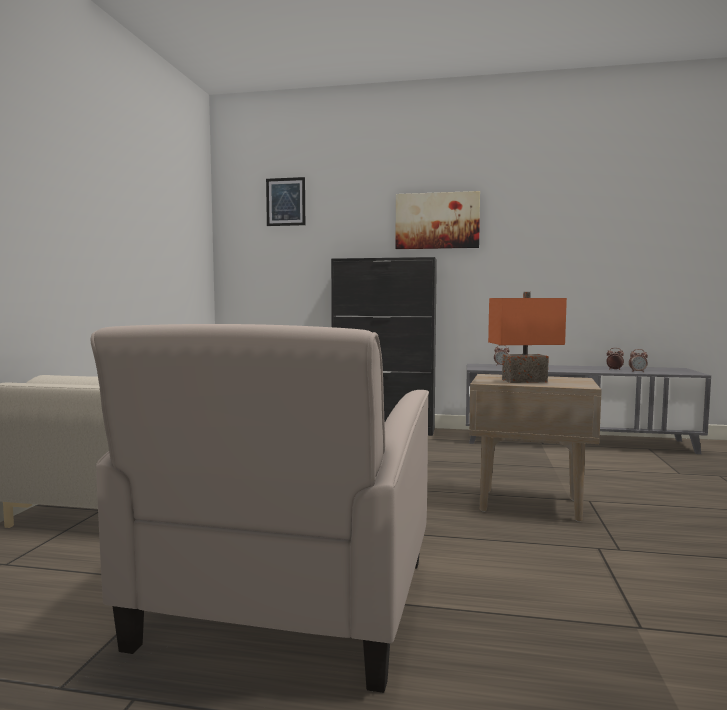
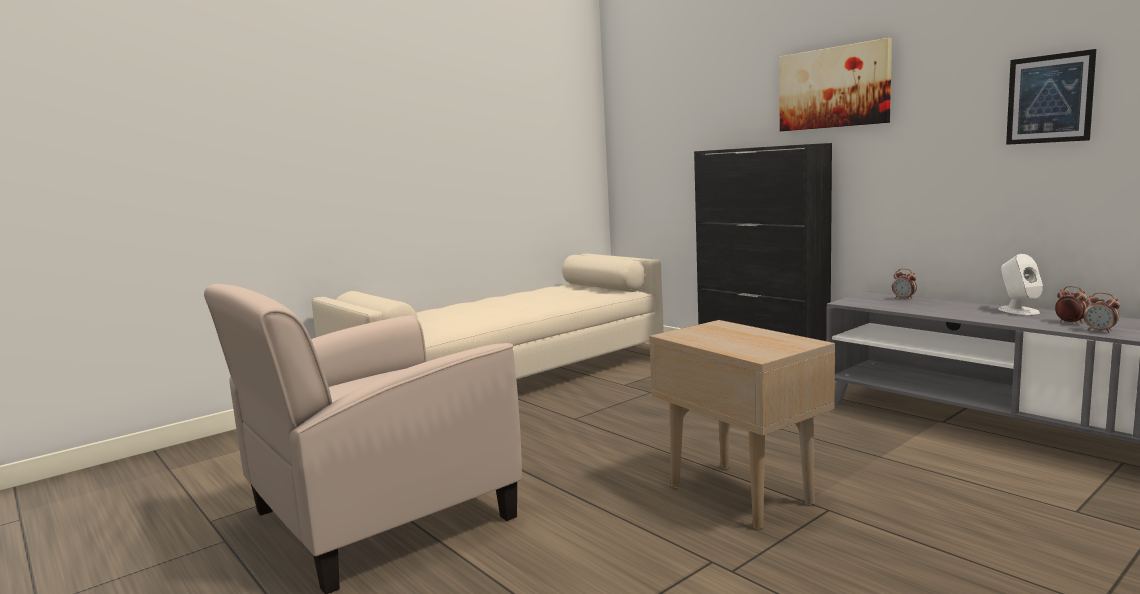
camera: 40 degrees right, 5 degrees up
(285, 202) = (667, 80): picture -> picture (1049, 99)
(524, 380) = (724, 338): orange table lamp -> none
(574, 367) = (1018, 310): none -> white speaker

